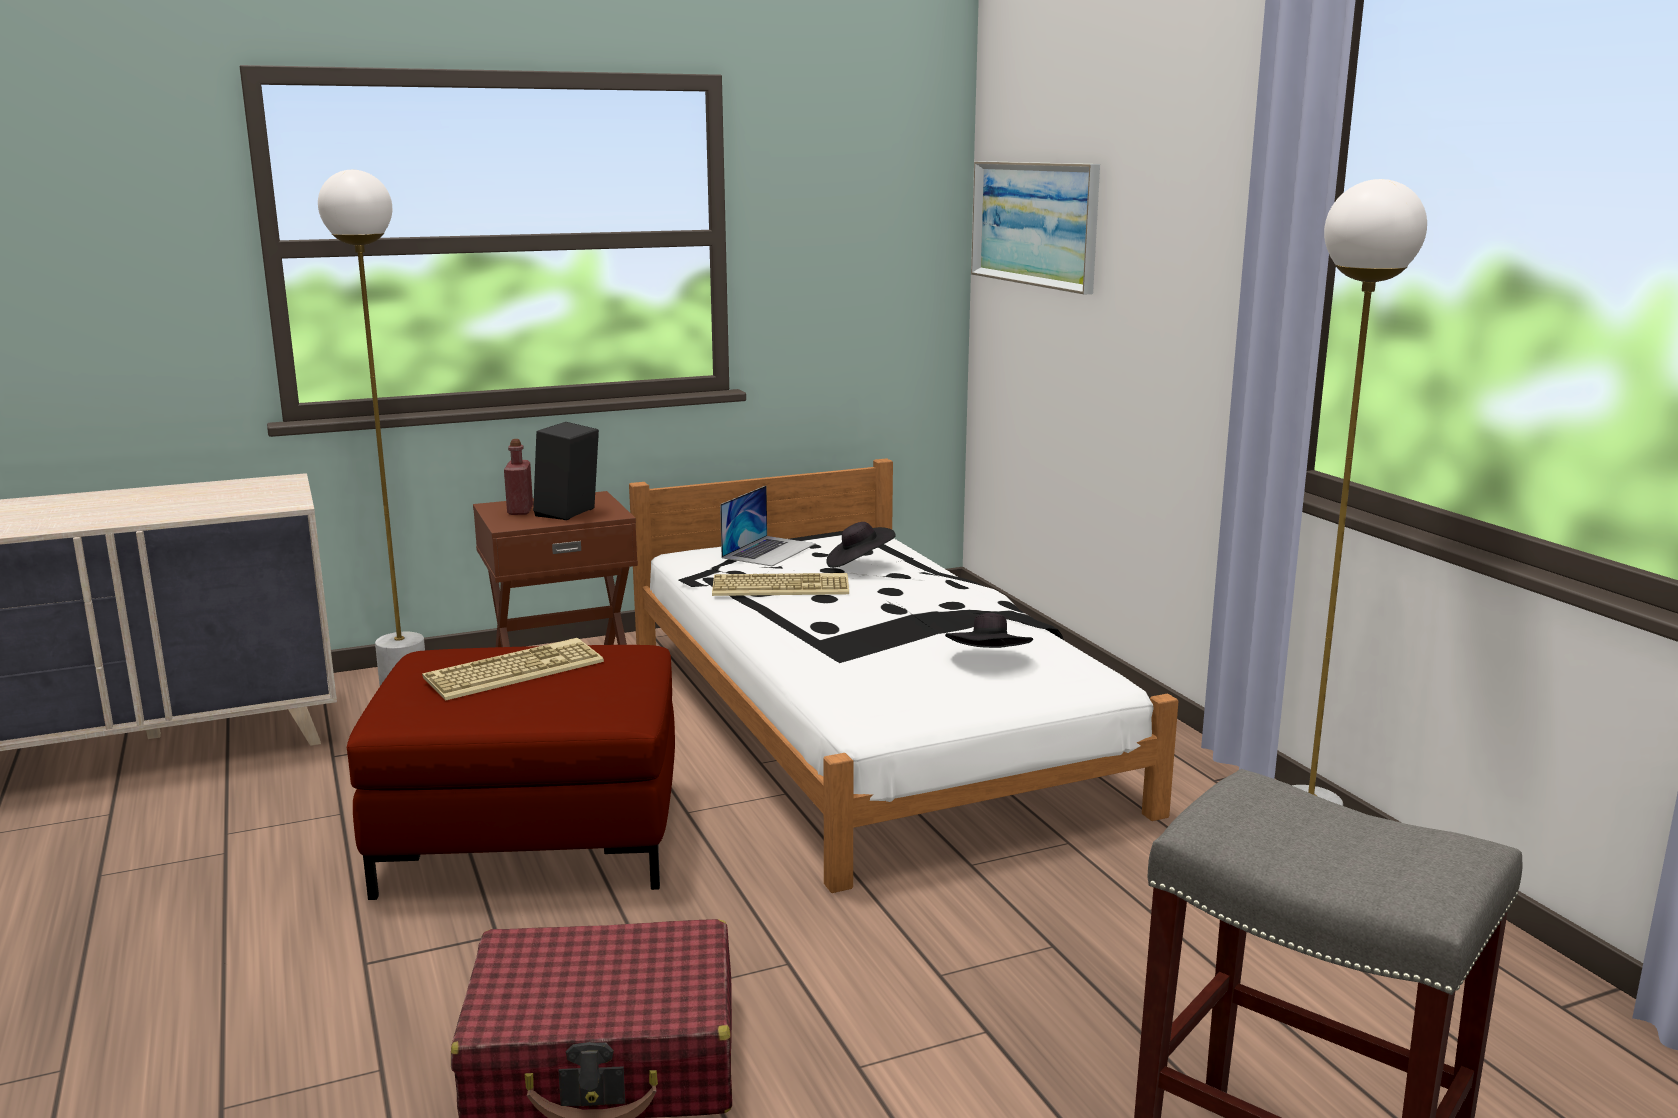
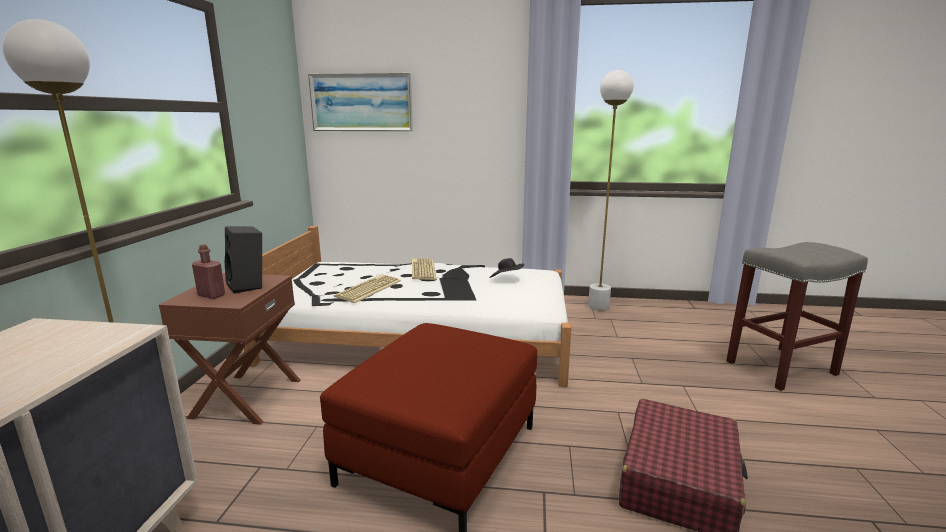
camera: 60 degrees left, 0 degrees up
(515, 670) = (419, 360): keyboard -> keyboard (422, 270)
(769, 550) = (314, 281): laptop -> none
(859, 564) = (368, 271): black hat -> none

